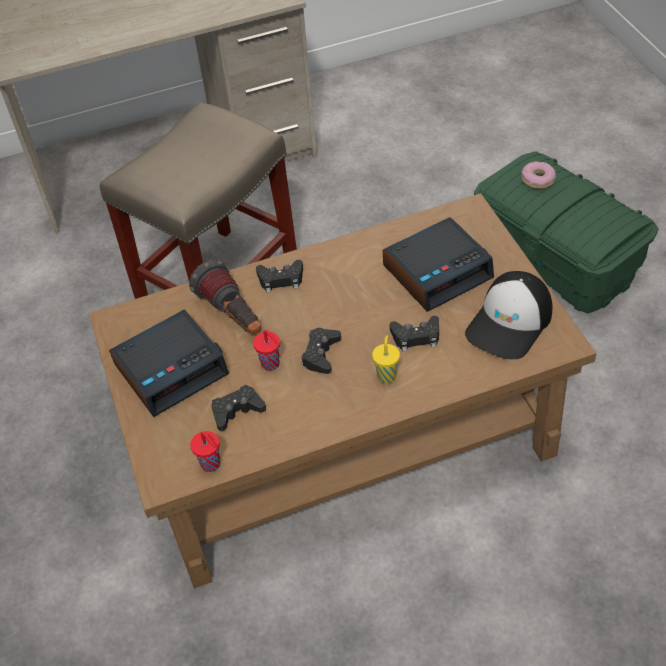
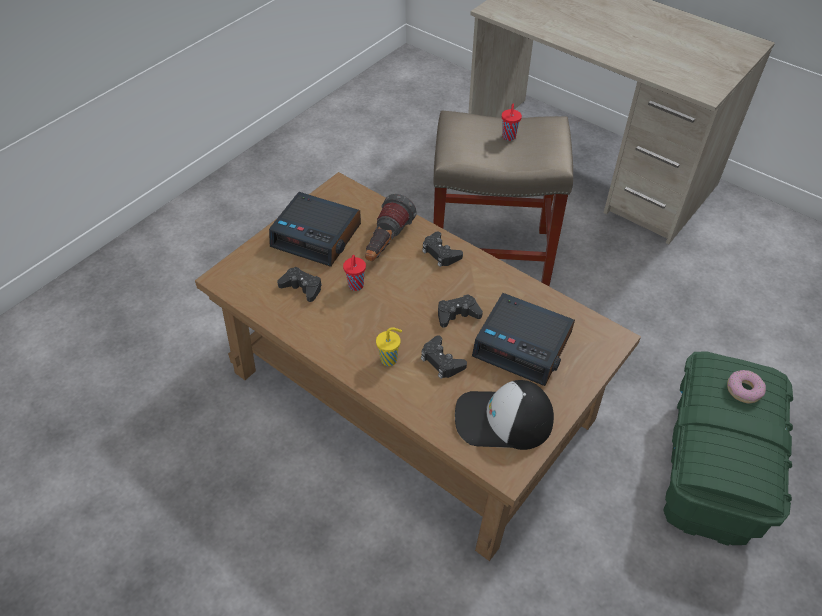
camera: 55 degrees right, 0 degrees up
(211, 464) = (248, 296): red cup -> red cup (509, 137)
(321, 354) = (384, 310): black game controller -> black game controller (457, 314)

